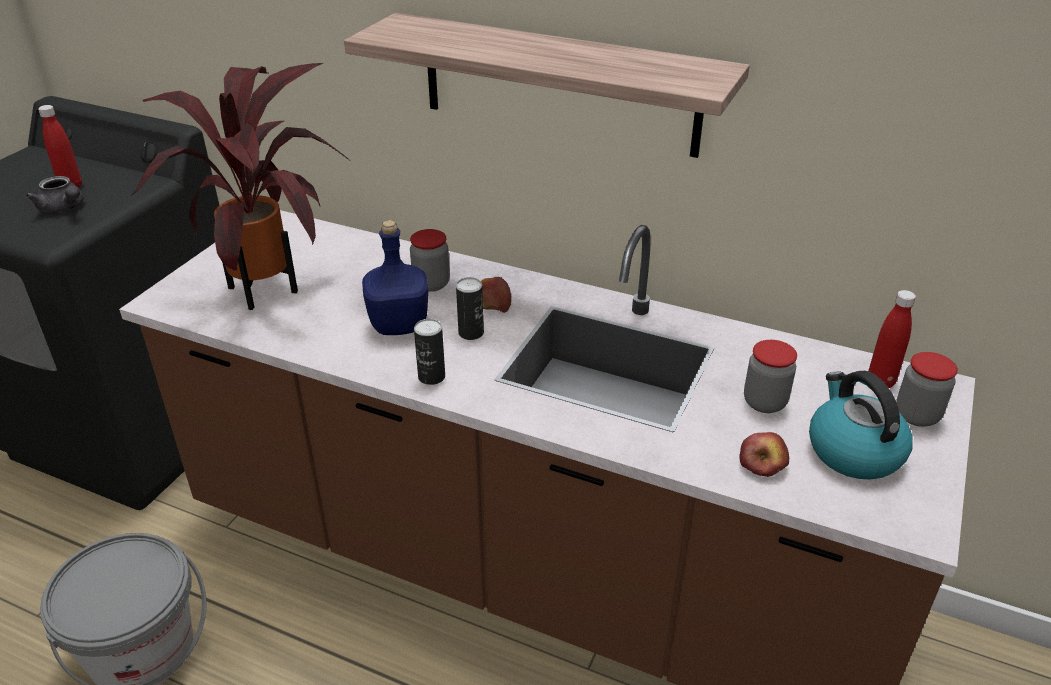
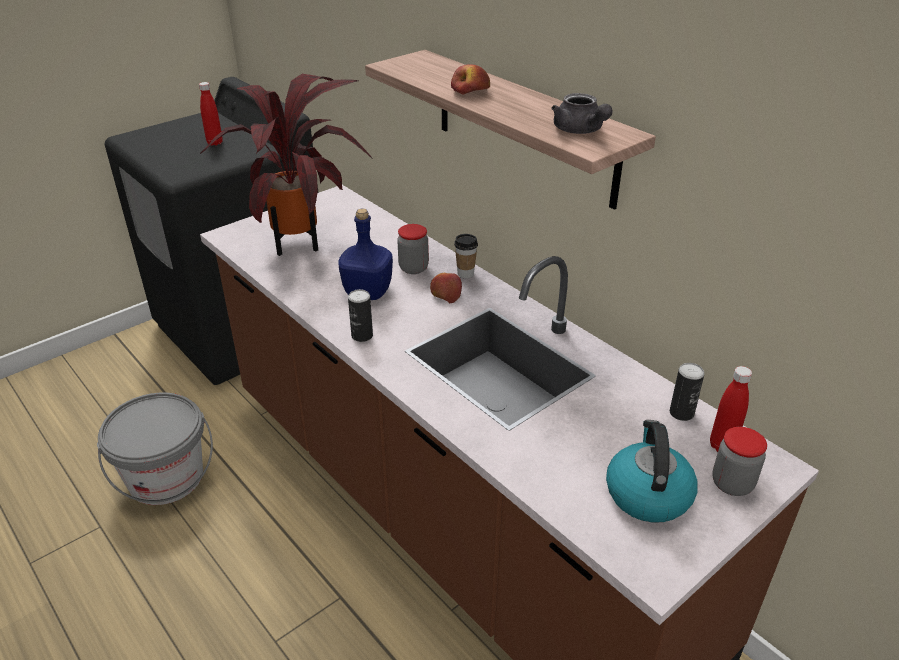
camera: 25 degrees right, 0 degrees up
(64, 209) = (200, 157): grey teapot -> grey teapot (580, 131)
(471, 333) = (414, 312): can -> can (681, 413)
(495, 275) = (465, 274): none -> cup
(762, 463) = (560, 478): apple -> apple (470, 92)
(764, 402) = (602, 431): jar -> none

